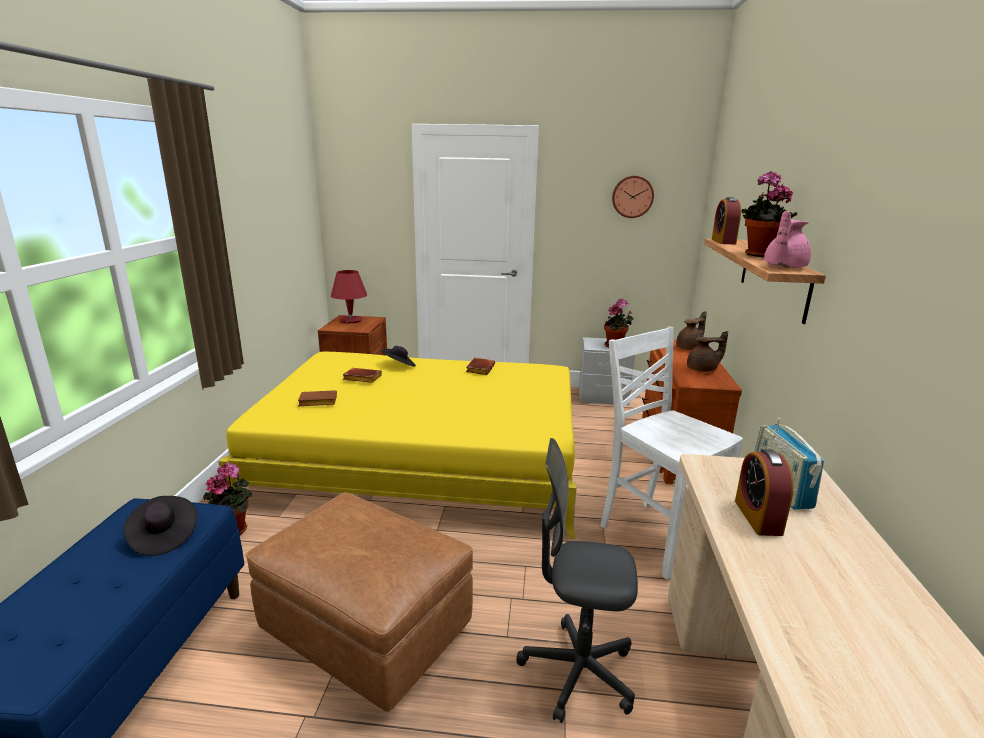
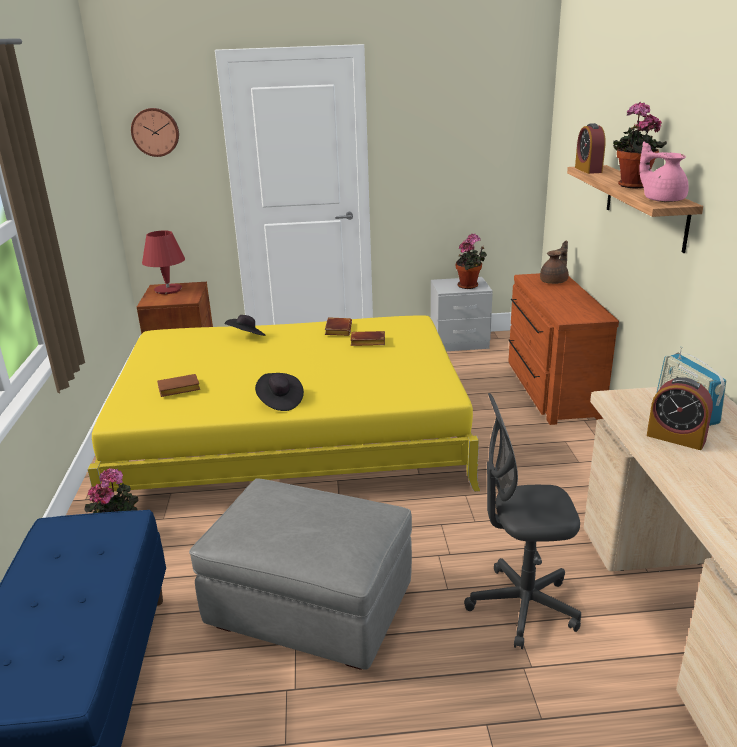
camera: 10 degrees left, 5 degrees up
(163, 537) = (99, 549): black hat -> black hat (279, 401)
(361, 378) = (213, 357): brown book -> brown book (367, 342)
(367, 630) = (311, 608): brown ottoman -> grey ottoman
(632, 196) = (473, 119): wall clock -> wall clock (155, 132)
(655, 536) = (555, 476): white chair -> none
(703, 369) = (575, 303): brown teapot -> none
(758, 517) = (676, 438): alarm clock -> alarm clock turned 45 degrees counterclockwise
(783, 267) = (662, 200): pink teapot -> pink teapot turned 105 degrees clockwise

